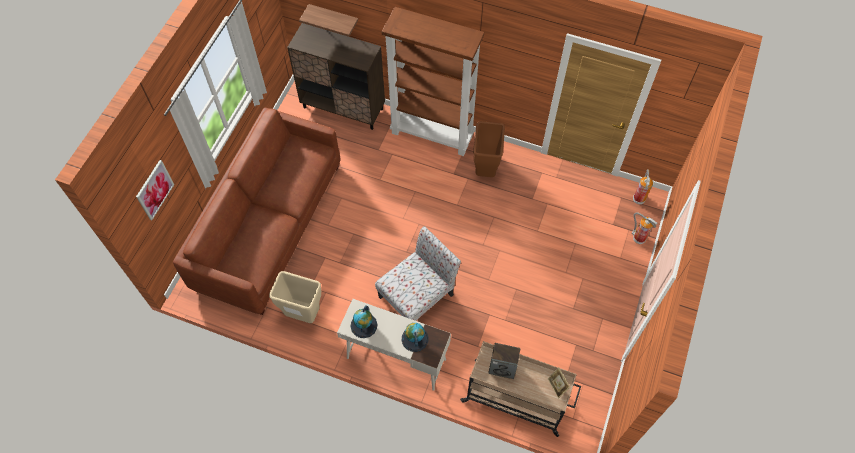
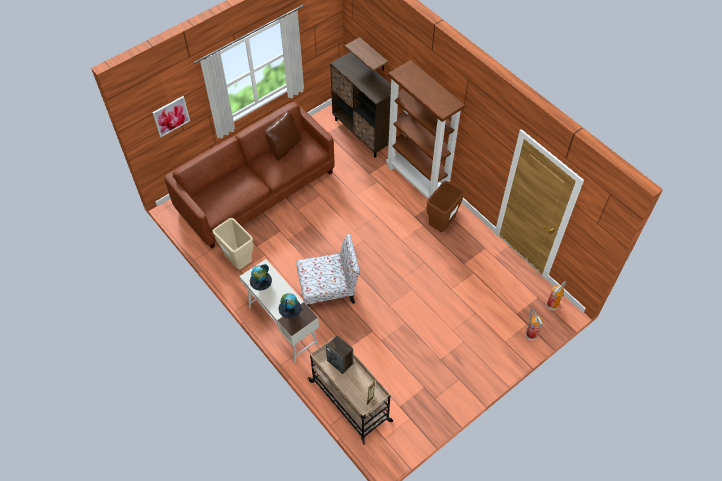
camera: 30 degrees right, 5 degrees down
(283, 163) = (284, 147): none -> brown pillow

